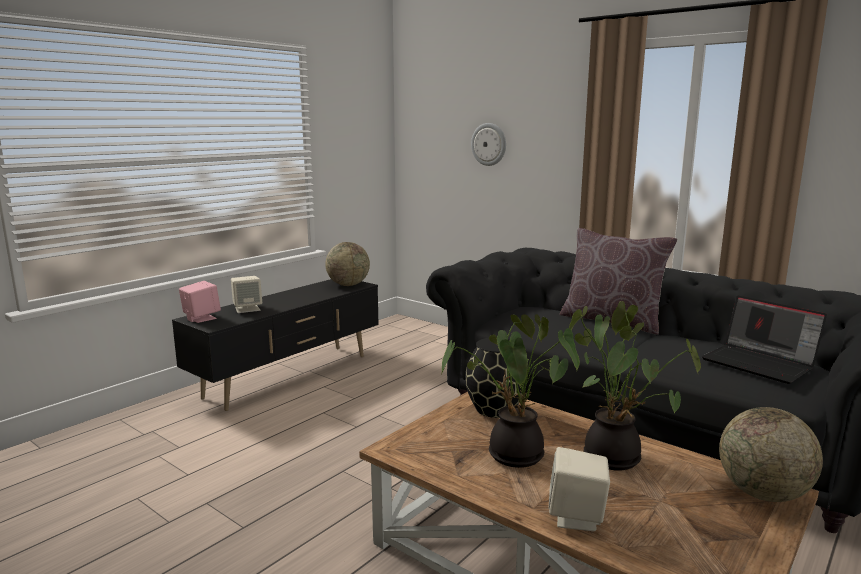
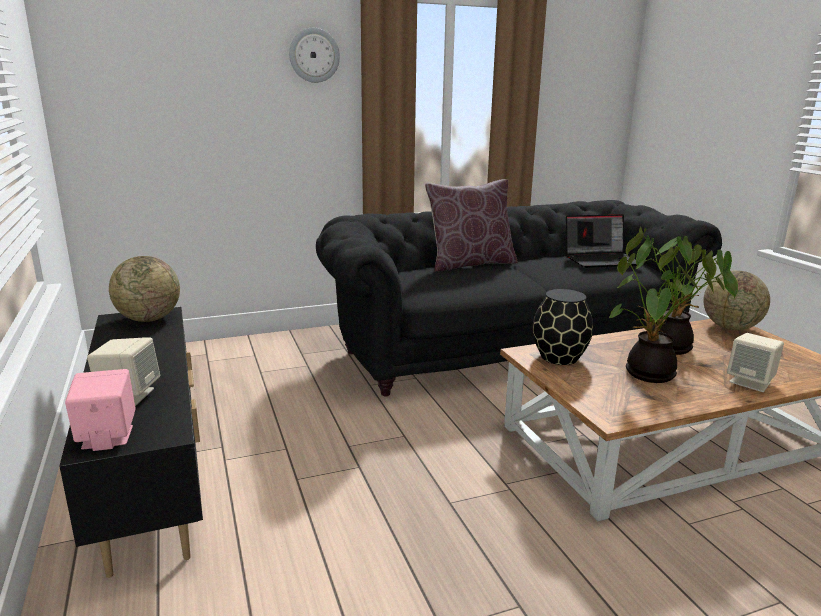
camera: 60 degrees left, 5 degrees up
(489, 144) = (224, 102): wall clock -> wall clock (314, 55)

